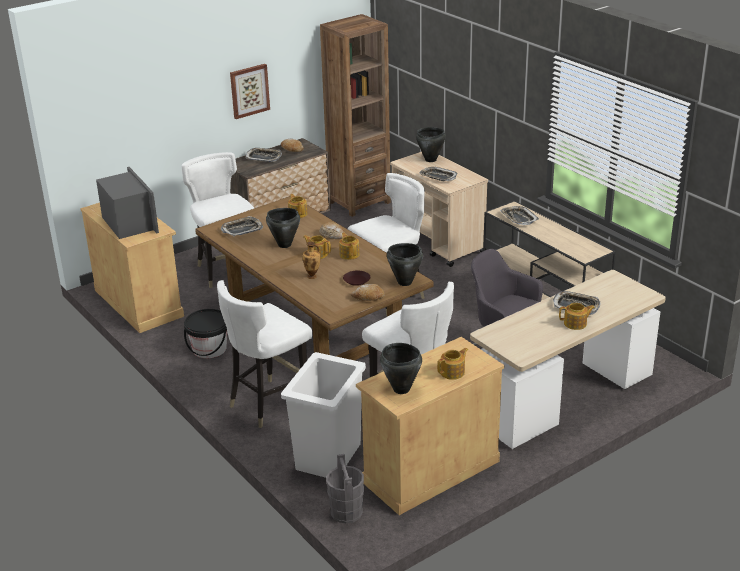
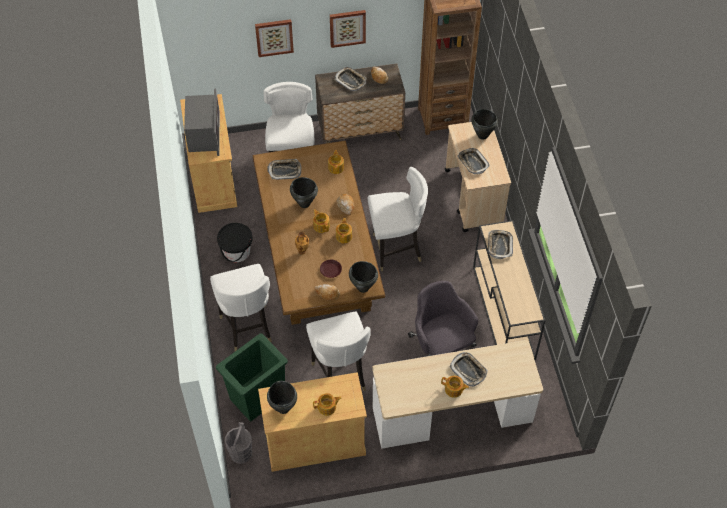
camera: 25 degrees right, 25 degrees up
(175, 110) = (274, 37): none -> picture
(269, 403) = (247, 327): white chair -> white chair turned 90 degrees counterclockwise
(327, 457) = (256, 397): white trash can -> green trash can

